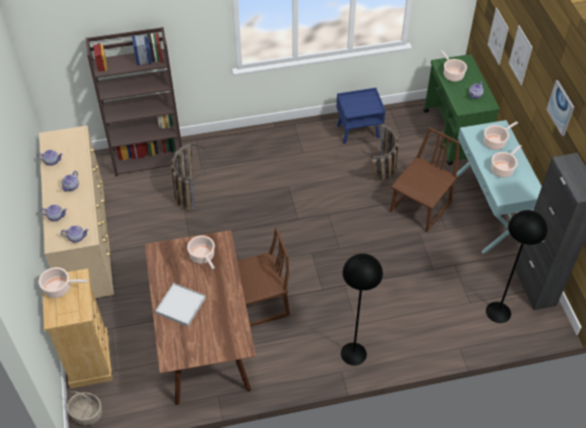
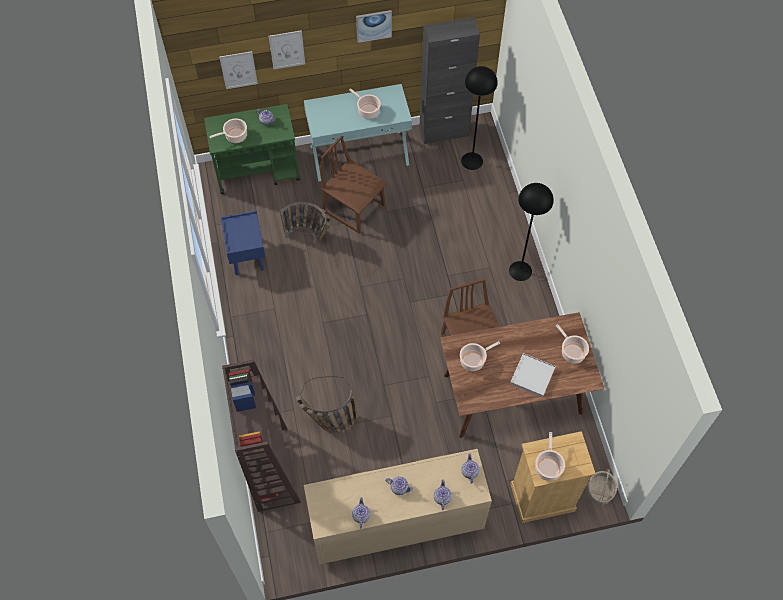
camera: 90 degrees left, 10 degrees up
(495, 142) = (333, 112): cooking pot -> cooking pot (572, 352)

